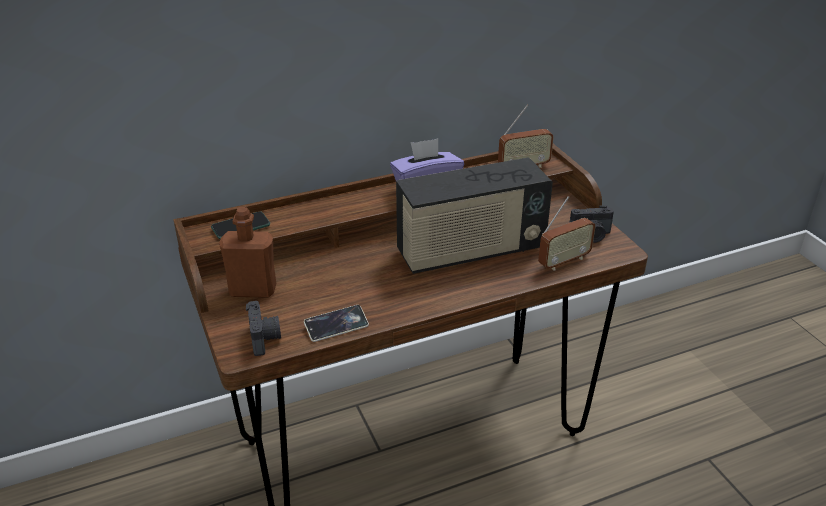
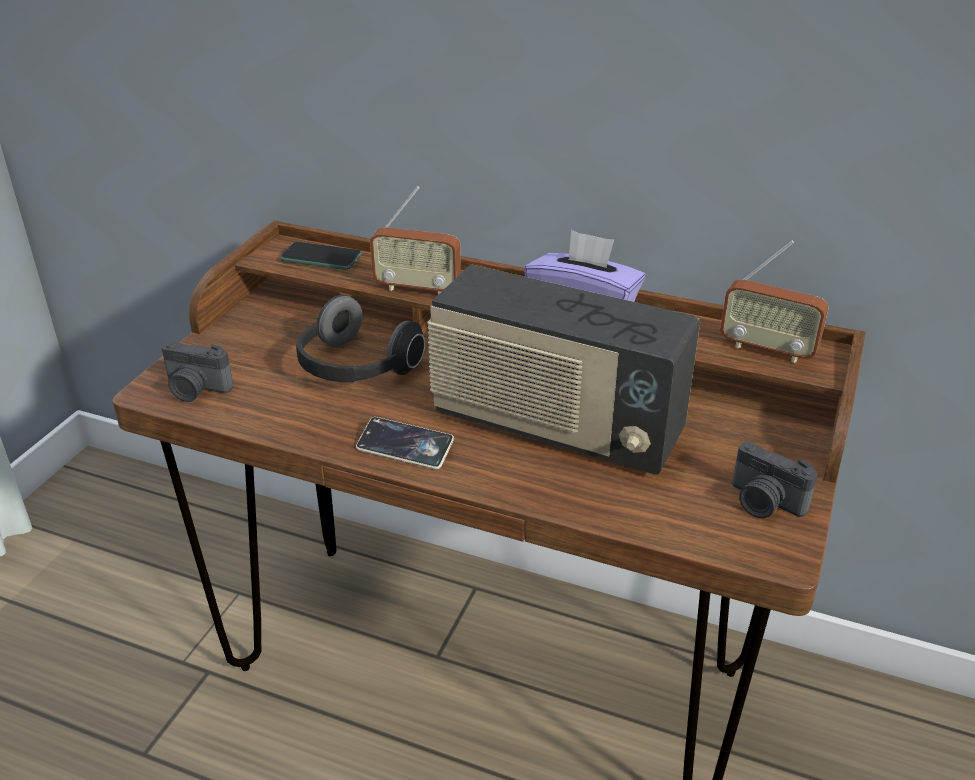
camera: 45 degrees right, 0 degrees up
(253, 290) = (266, 336): brown bottle -> none
(265, 338) = (195, 390): camera -> camera turned 75 degrees clockwise
(333, 279) = (355, 369): none -> headphones
(336, 326) = (273, 420): phone -> phone (405, 448)
(563, 261) = (661, 513): radio -> radio (417, 288)

